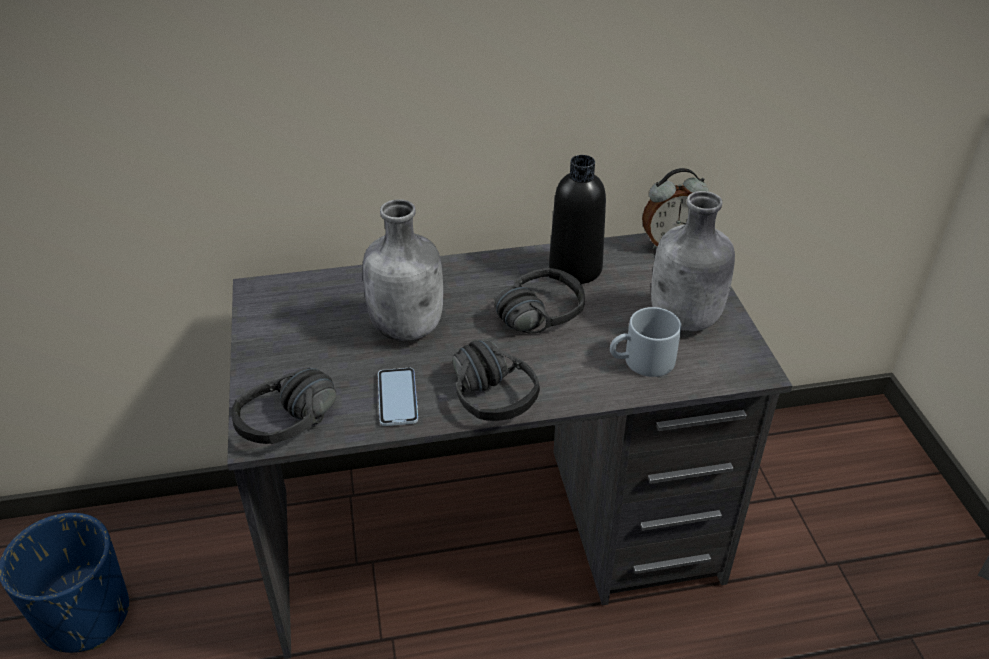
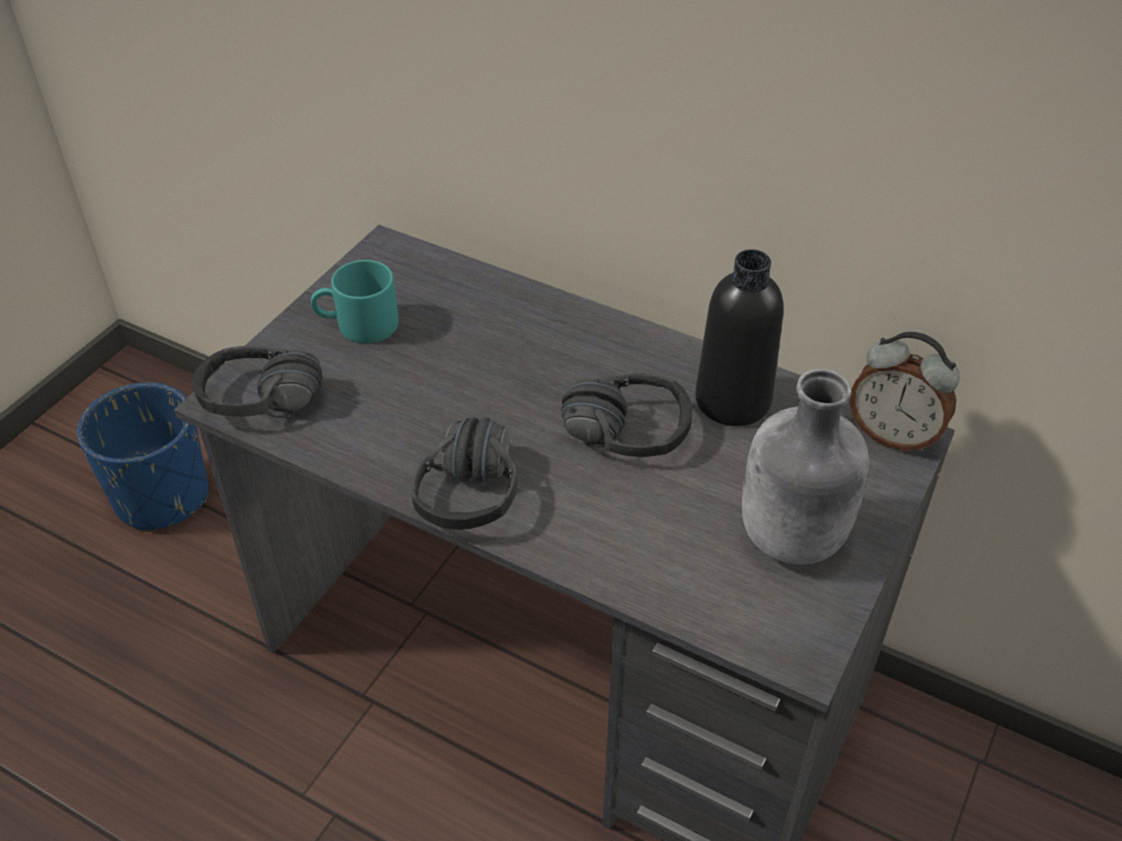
camera: 40 degrees right, 5 degrees up
(298, 344) = (357, 325): none -> turquoise mug
(397, 398) = (380, 437): phone -> none
(408, 327) = (476, 367): grey bottle -> none
(641, 362) = (674, 557): grey mug -> none

